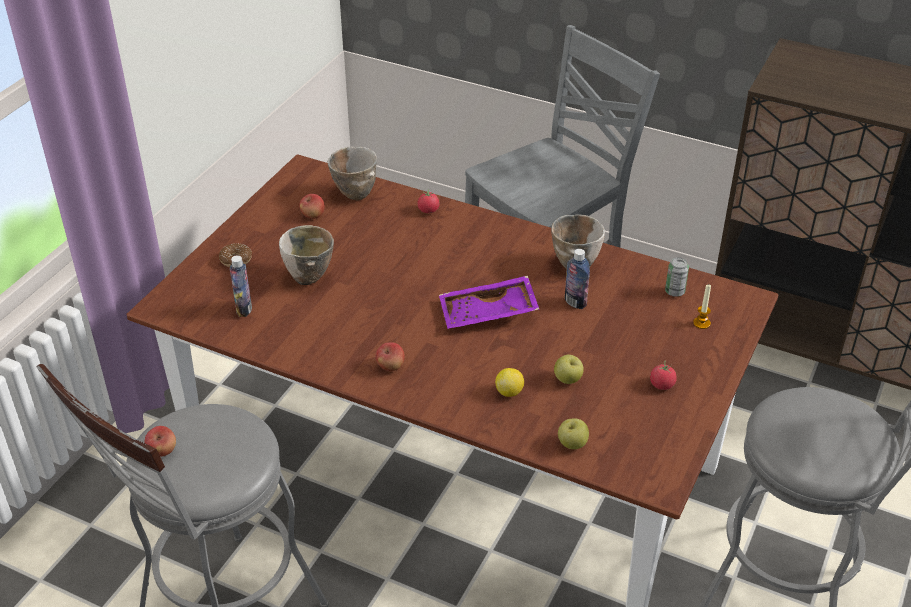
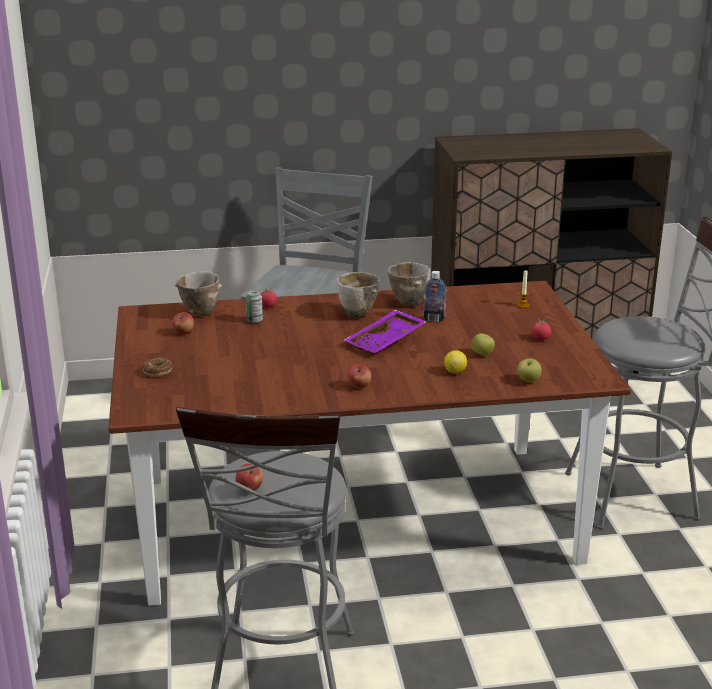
camera: 35 degrees left, 15 degrees down
(244, 309) = (205, 394): bottle -> none
(309, 279) = (231, 364): bowl -> bowl (358, 315)
(674, 291) = (487, 297): can -> can (254, 320)

